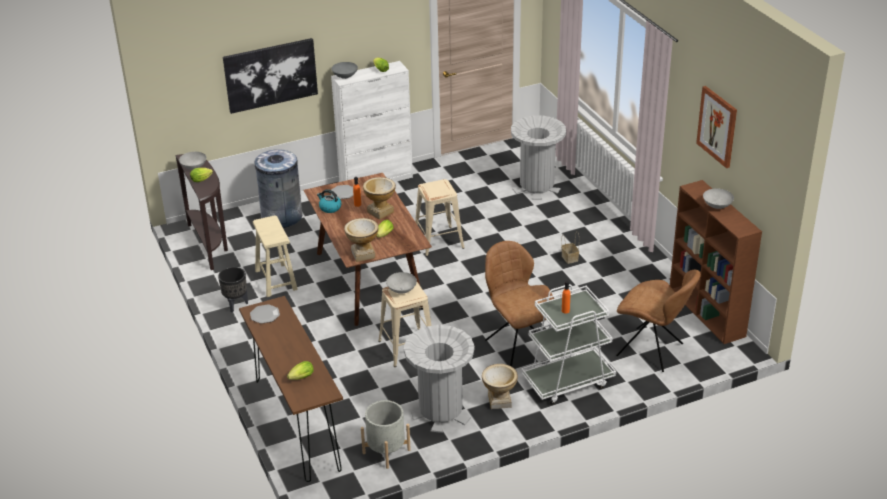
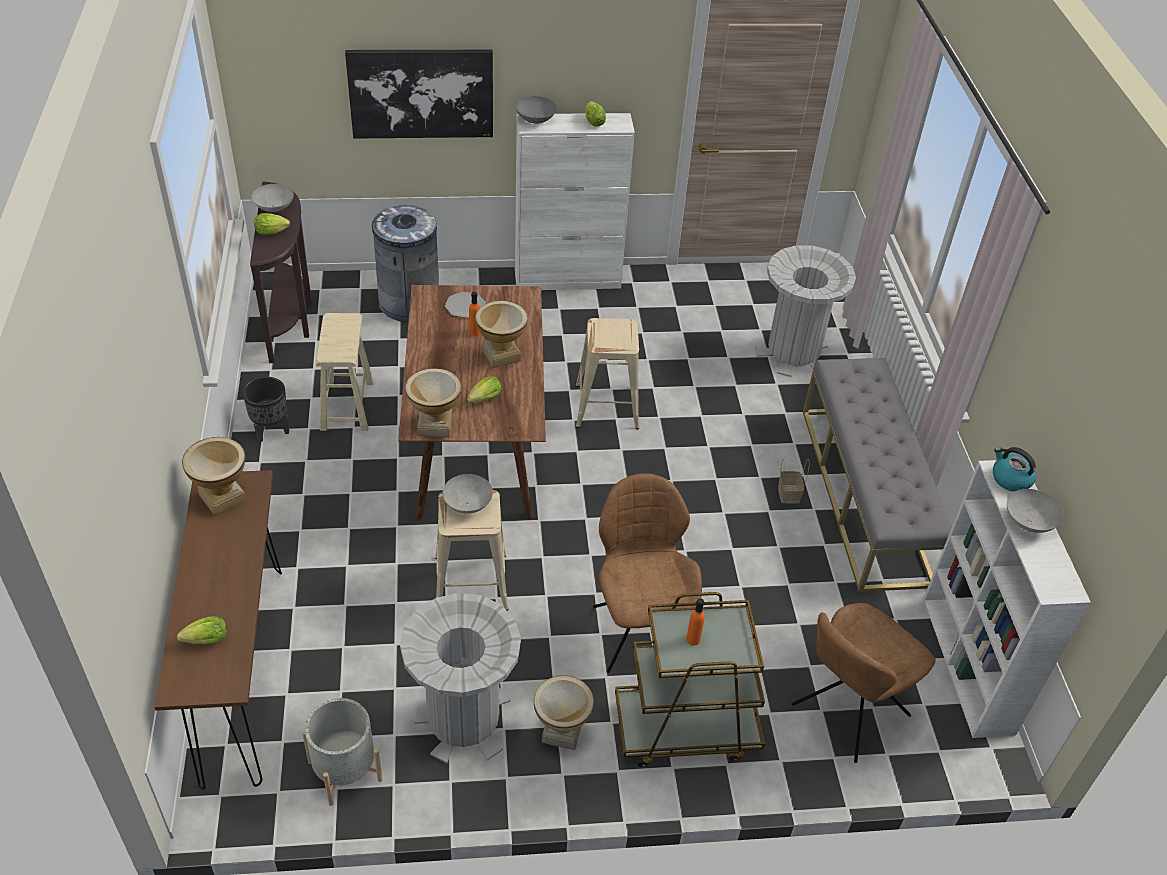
camera: 15 degrees right, 10 degrees up
(265, 315) = (223, 498): plate -> vase
(329, 208) = (431, 327): kettle -> kettle (1010, 479)
(567, 381) = (685, 728): white cart -> brown cart
(613, 248) = (865, 495): none -> grey bench
(652, 351) = (847, 712): brown chair -> brown chair turned 90 degrees clockwise
(707, 312) = (968, 665): brown bookcase -> white bookcase
(717, 126) = (1073, 387): picture -> none

